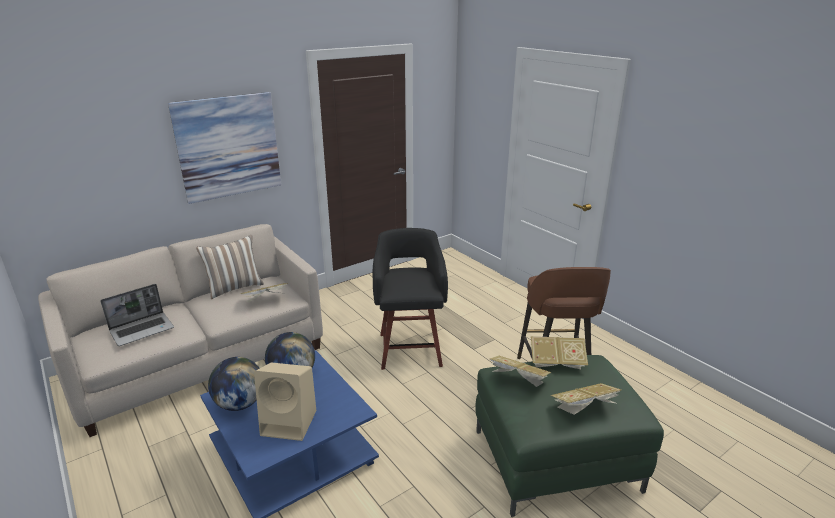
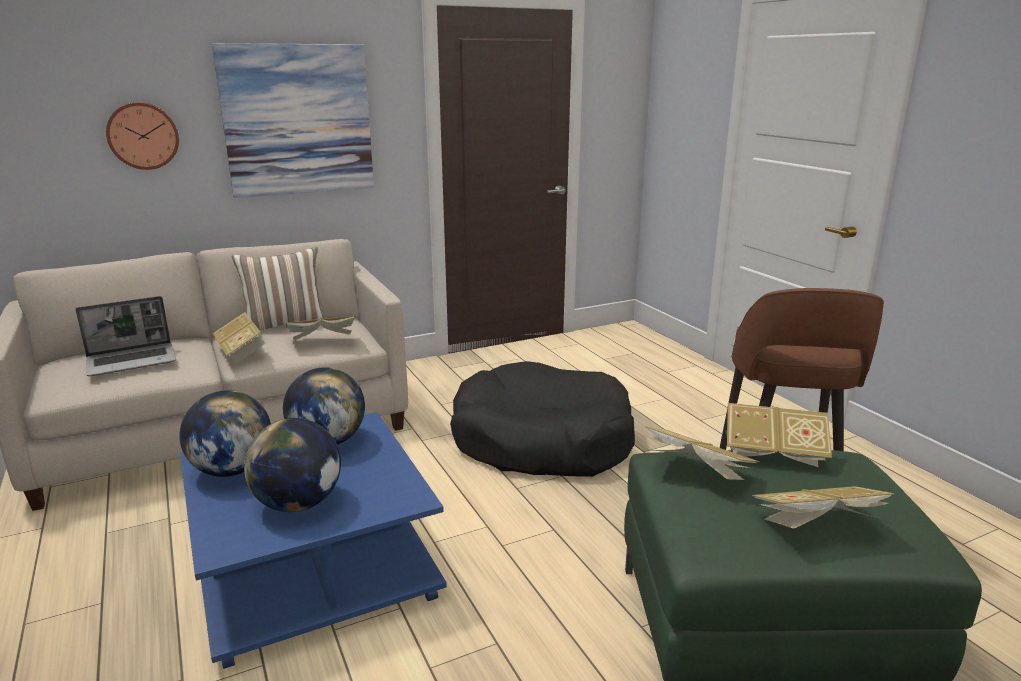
camera: 10 degrees right, 5 degrees down
(124, 170) = (143, 135): none -> wall clock
(213, 314) = (241, 352): none -> book
(290, 422) = (298, 503): beige speaker -> globe
(410, 348) = (541, 441): black stool -> black dog bed

